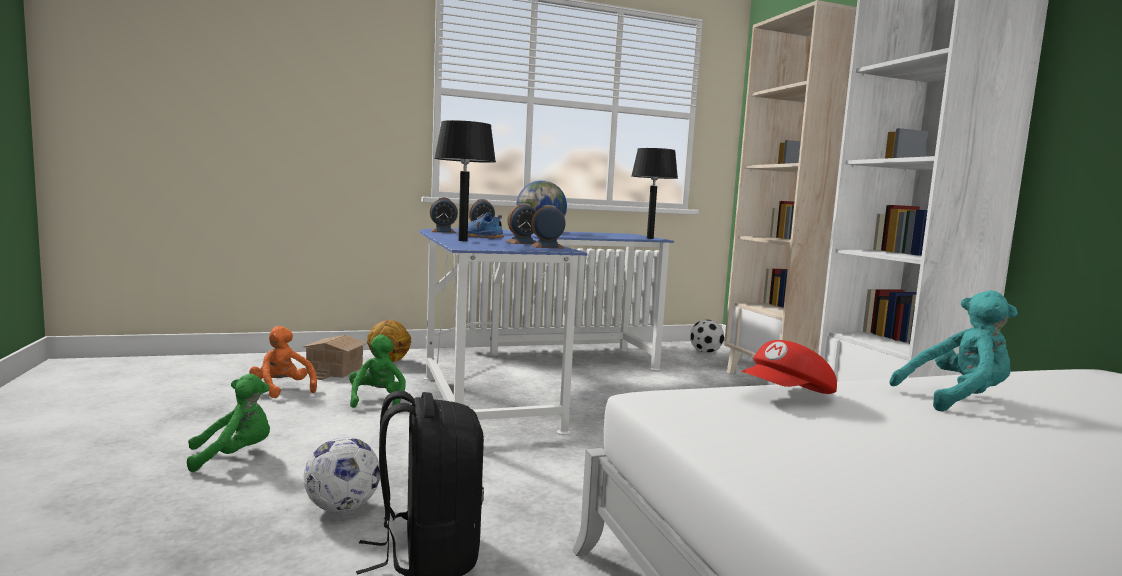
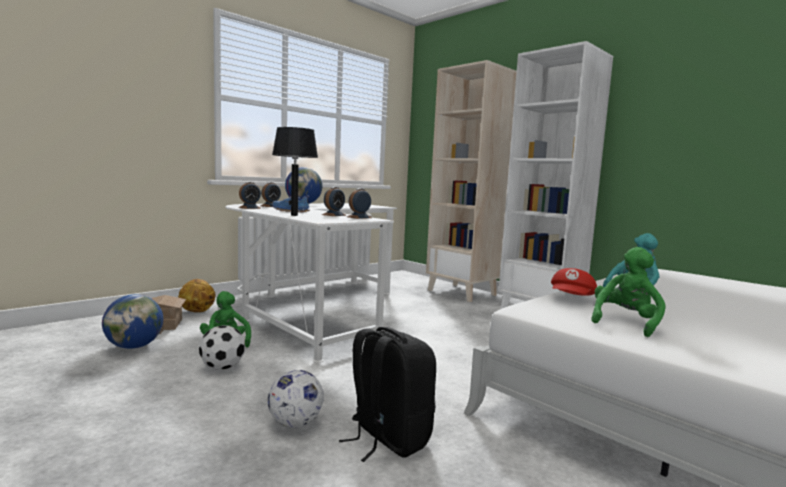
camera: 25 degrees left, 0 degrees up
(234, 456) = (161, 405): green plush toy -> green plush toy (625, 323)
(282, 389) = (134, 346): orange plush toy -> globe
(524, 377) = (312, 310): blue desk -> white desk
(650, 238) = (381, 206): black table lamp -> none
(705, 352) = (402, 278): football -> football (222, 367)

